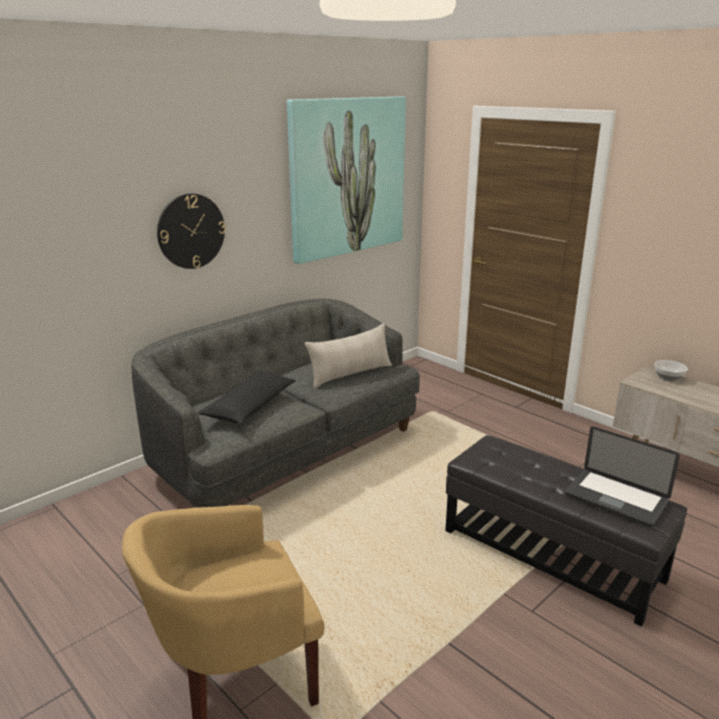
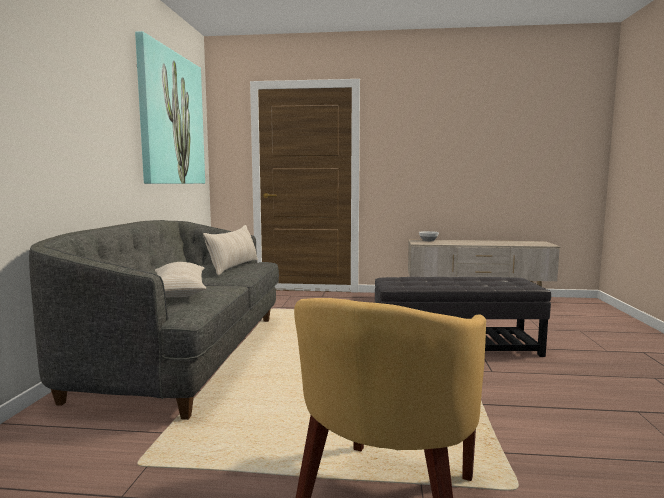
camera: 40 degrees left, 15 degrees down
(191, 231) = (70, 124): wall clock -> none
(250, 406) = (178, 291): black pillow -> beige pillow
(615, 499) = (495, 280): laptop -> none

